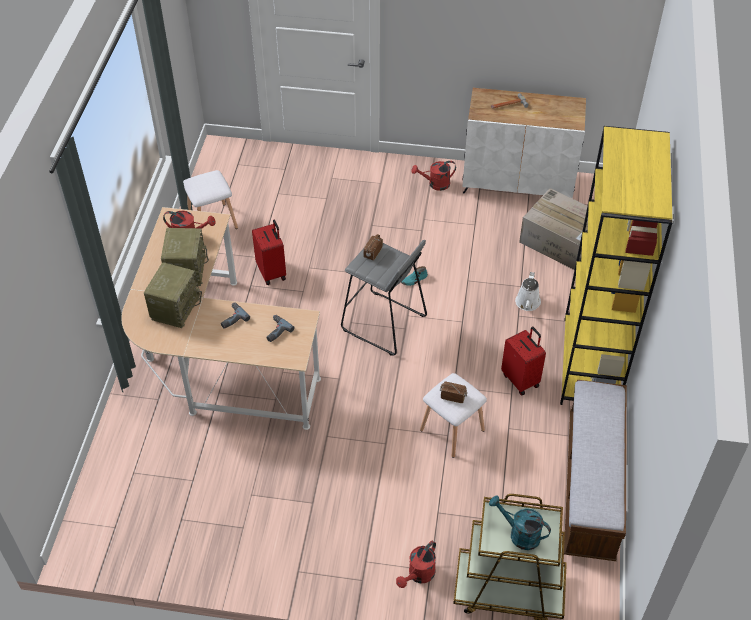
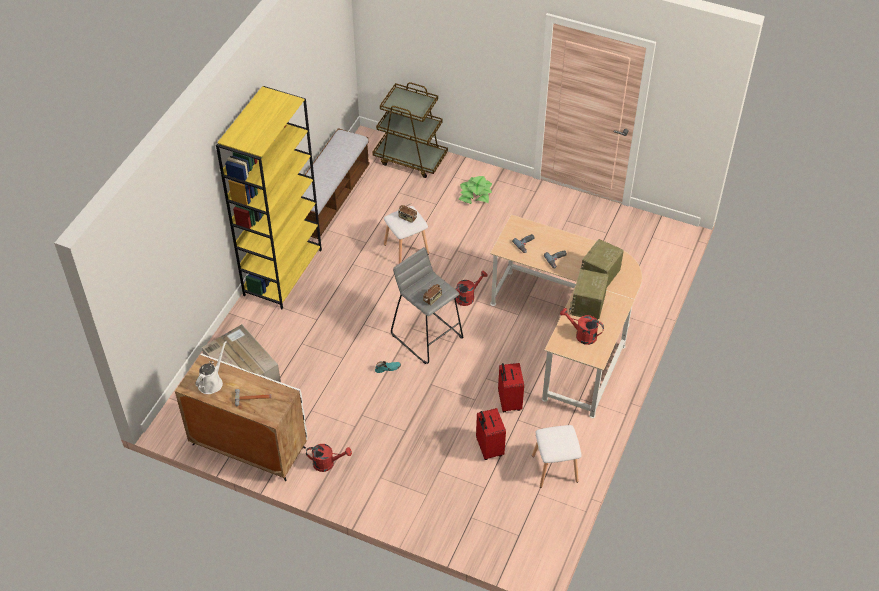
camera: 165 degrees left, 0 degrees up
(387, 544) = (475, 194): none -> potted plant
(418, 575) = (461, 175): red watering can -> red watering can (468, 297)
(519, 534) = (410, 103): turquoise watering can -> none
(521, 380) = (340, 272): red suitcase -> red suitcase (488, 448)
(527, 303) = (304, 327): white watering can -> white watering can (212, 382)

